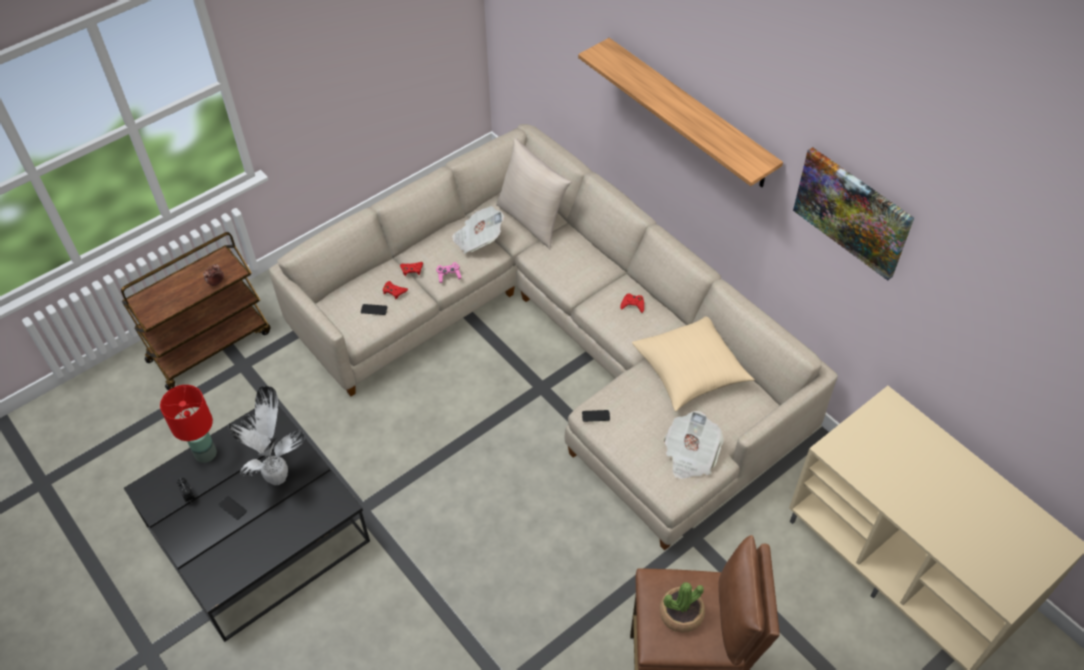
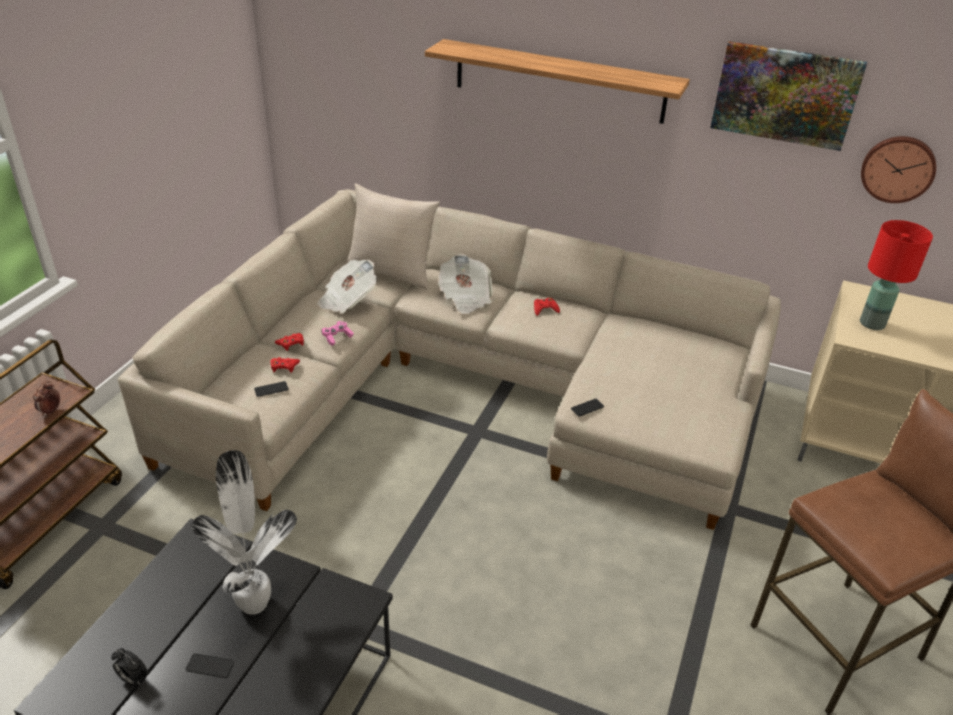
camera: 30 degrees left, 15 degrees down
(205, 454) = (129, 616): red table lamp -> red table lamp (872, 324)
(681, 613) = (882, 520): potted plant -> none
(690, 371) = (644, 342): beige pillow -> none
(690, 455) = (705, 409): newspaper -> newspaper (465, 297)
(934, 316) = (898, 168): none -> wall clock

